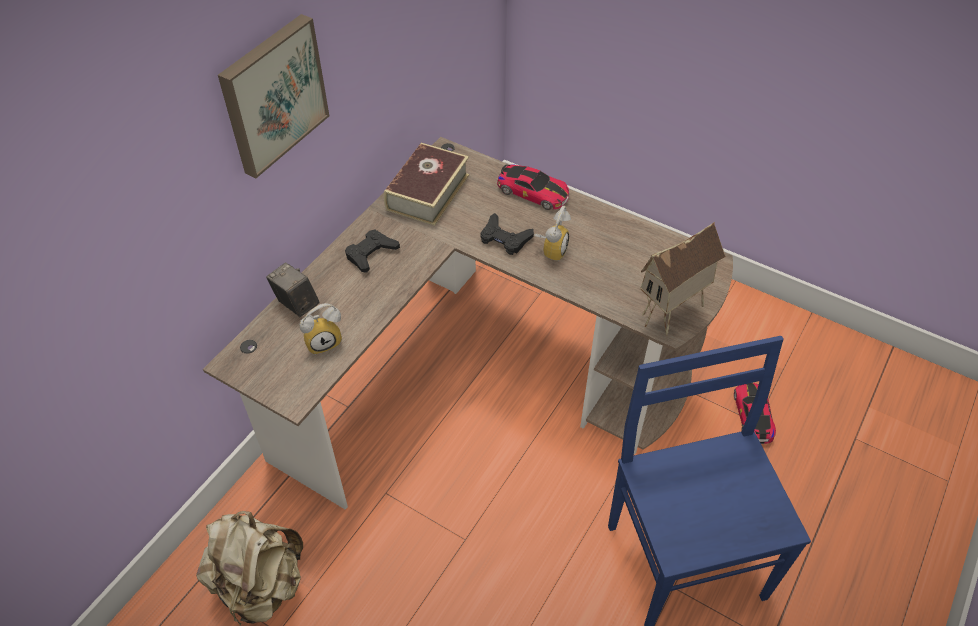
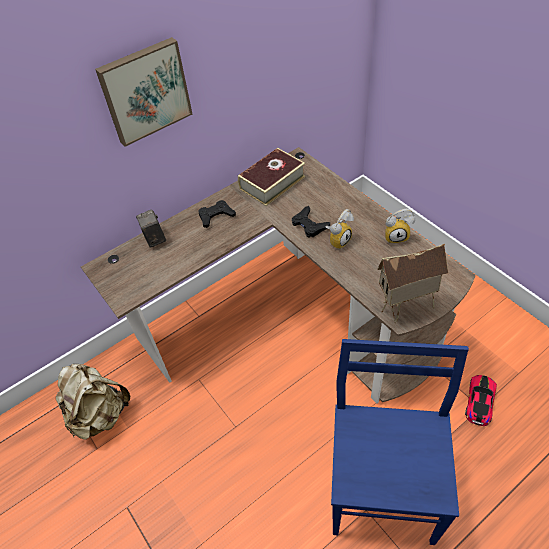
camera: 25 degrees right, 0 degrees up
(324, 341) = (159, 267): alarm clock -> alarm clock (396, 236)
(533, 192) = (344, 197): toy car -> none

